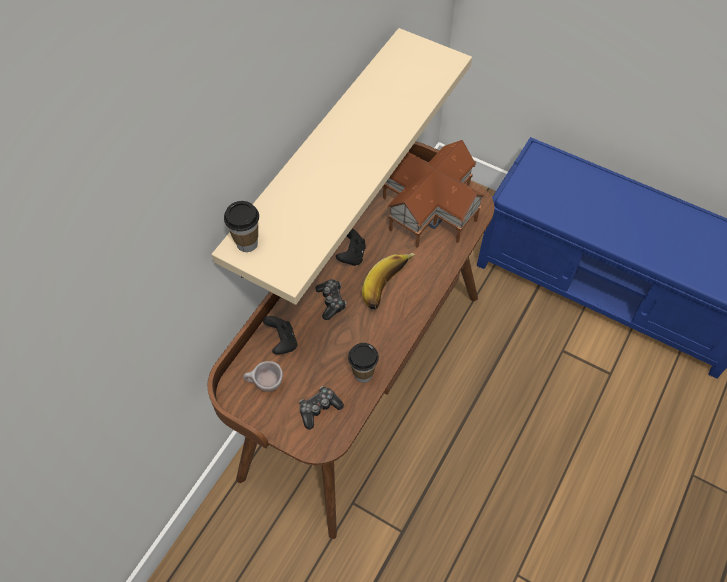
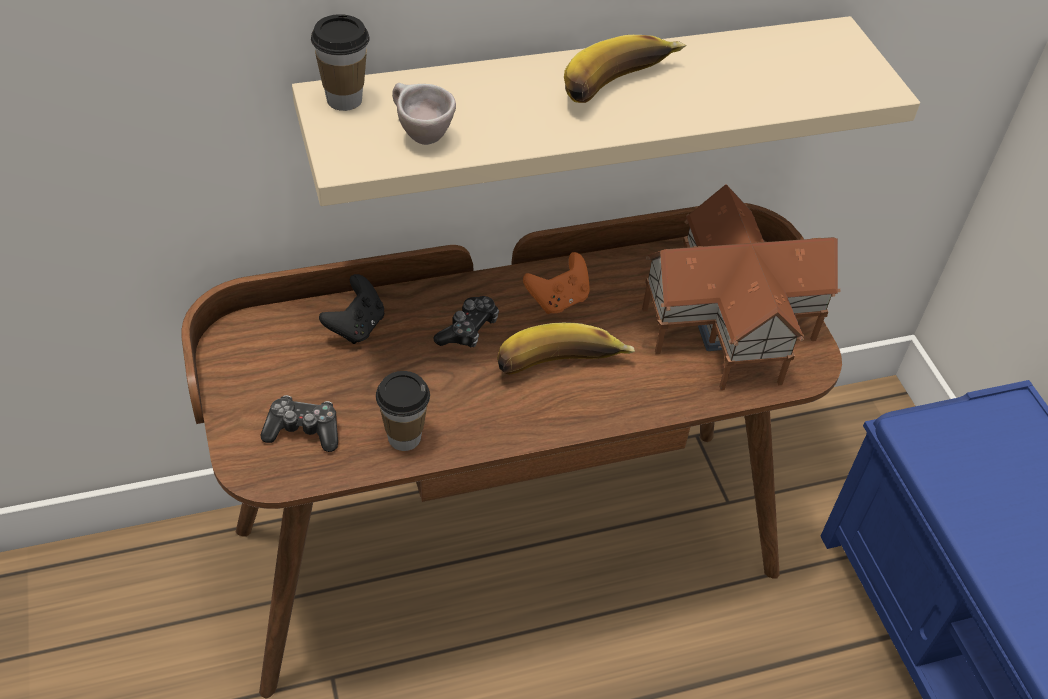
camera: 40 degrees right, 10 degrees down
(264, 385) = (278, 354): beige cup -> beige cup (419, 135)
(351, 255) = (558, 300): black game controller -> orange game controller
(355, 141) = (622, 90): none -> banana

